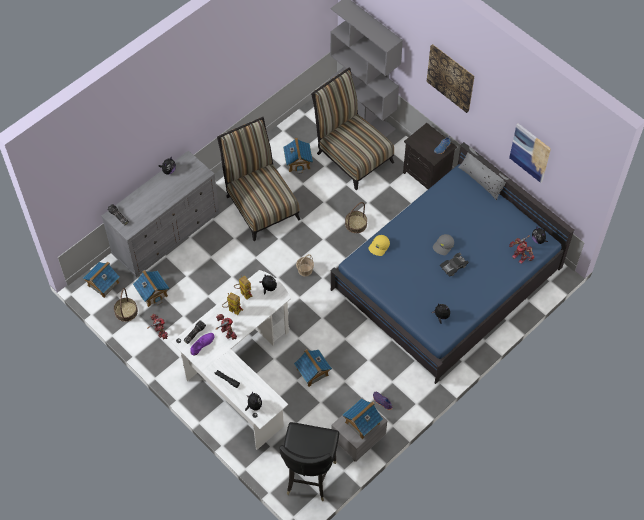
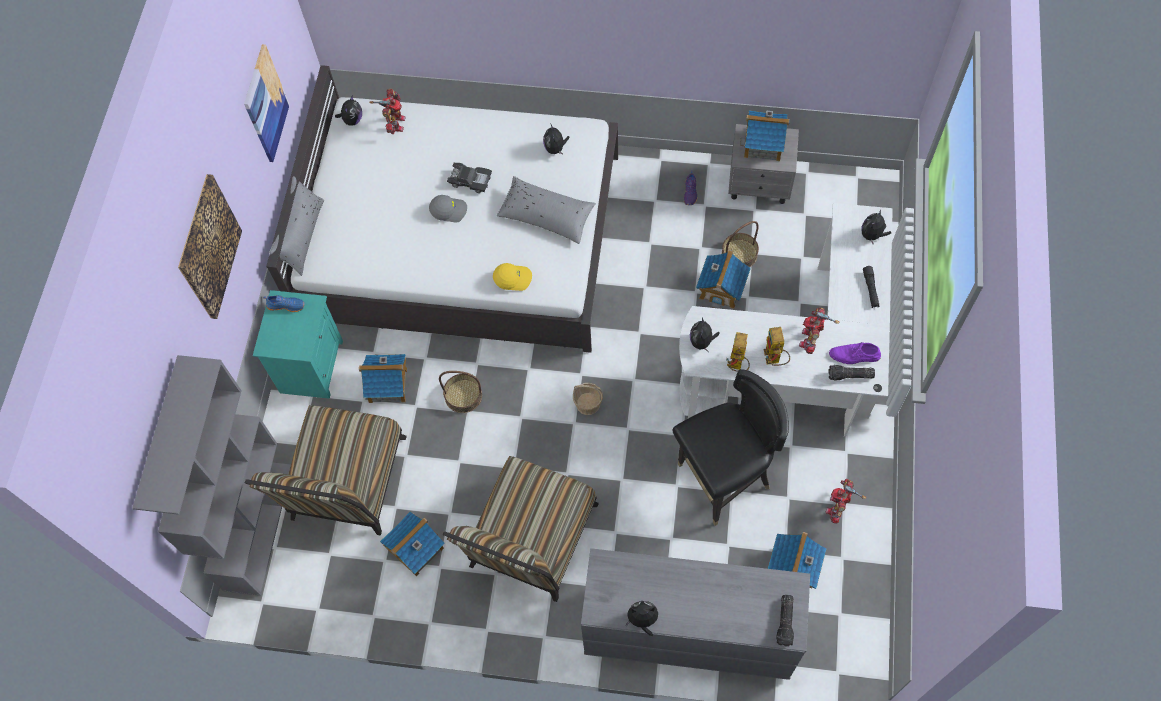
camera: 125 degrees left, 5 degrees up
(103, 284) = (842, 648): toy house -> toy house (388, 385)
(126, 311) = (851, 578): basket -> basket (739, 254)
(309, 476) = (847, 200): black chair -> black chair (723, 481)
(403, 285) = (546, 215): none -> grey pillow
(427, 175) = (310, 365): black nightstand -> turquoise nightstand
(447, 278) = (460, 237): blue bed -> white bed

